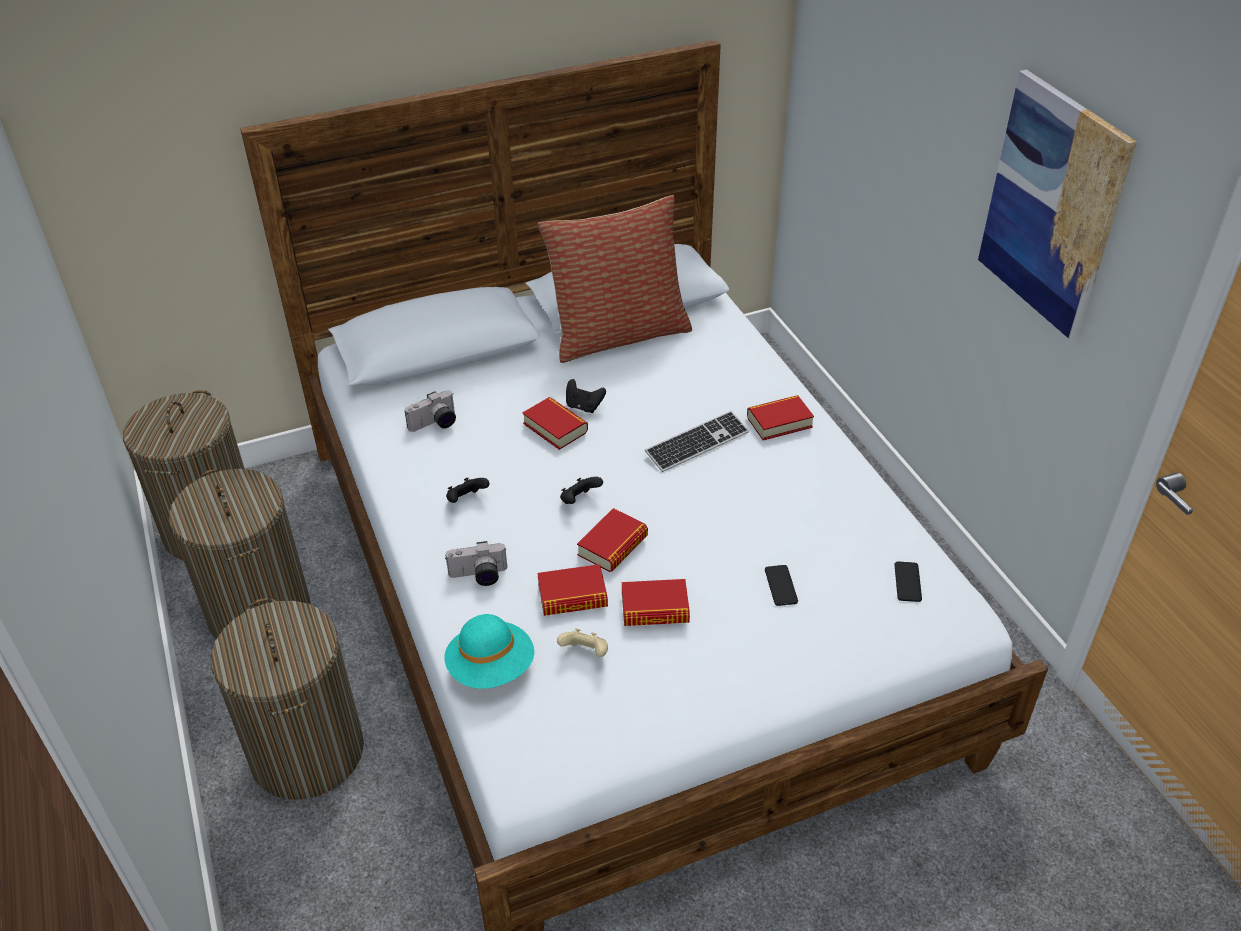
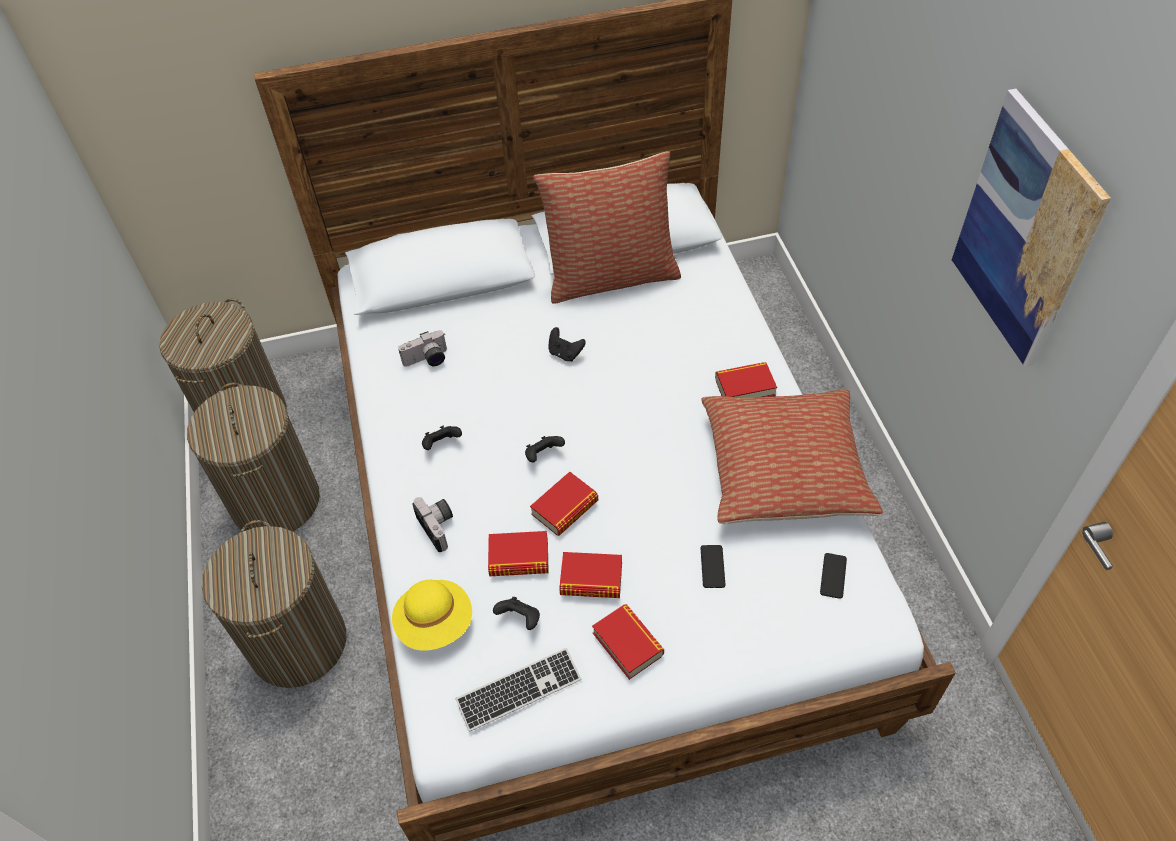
camera: 10 degrees right, 10 degrees up
(479, 576) = (439, 527): camera -> camera turned 120 degrees counterclockwise
(491, 668) = (435, 623): turquoise hat -> yellow hat
(555, 428) = (535, 374): book -> book (628, 644)
(585, 653) = (520, 619): beige game controller -> black game controller
(697, 443) = (663, 404): keyboard -> keyboard (519, 690)
(835, 491) = (784, 469): none -> pillow

